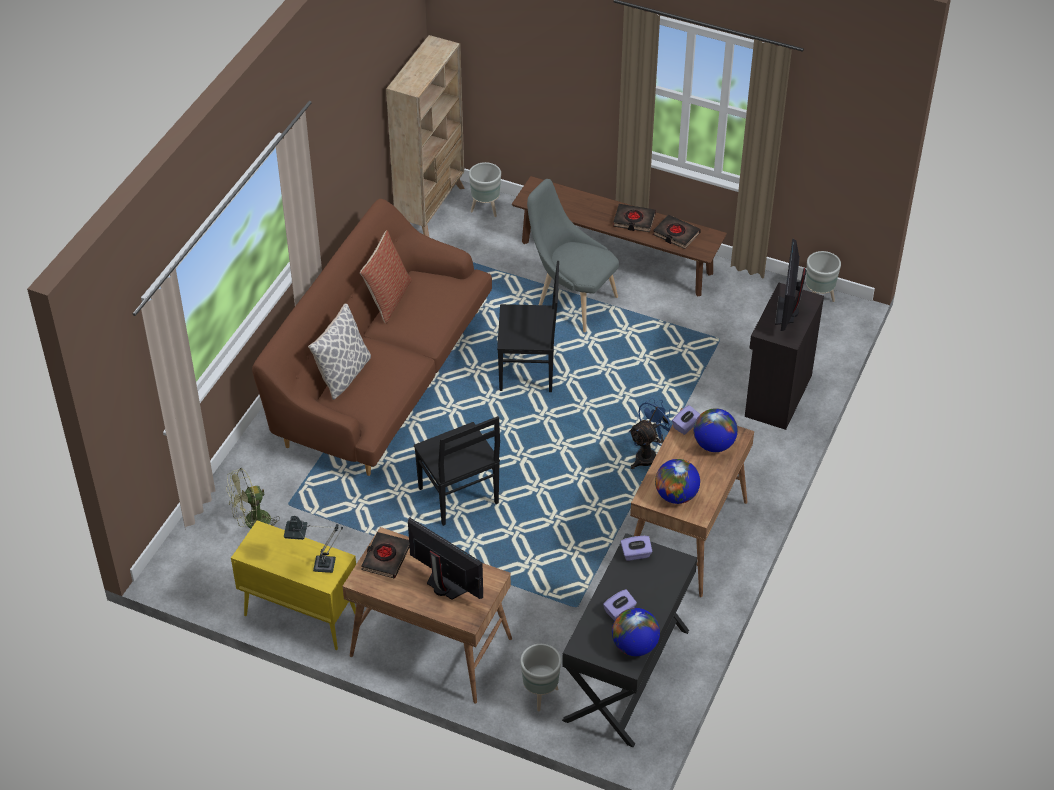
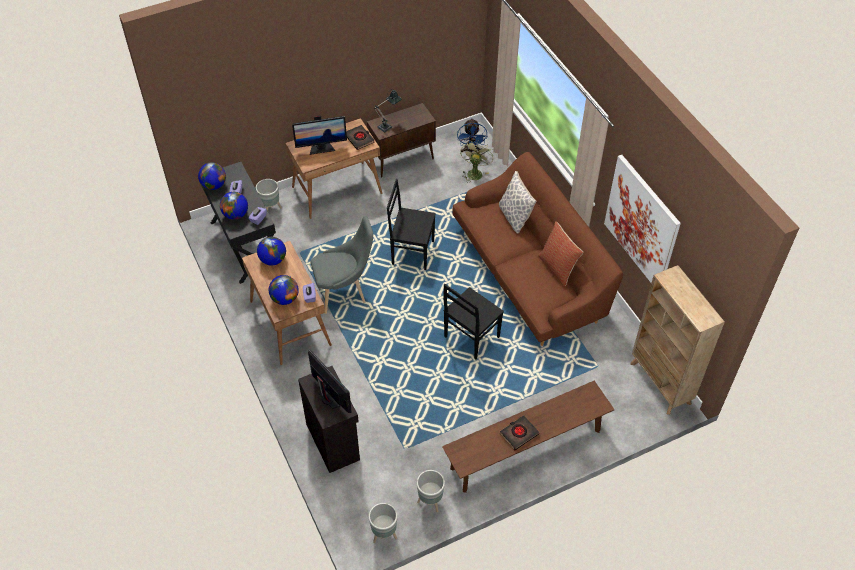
camera: 130 degrees right, 5 degrees up
(300, 615) = (402, 160): yellow cabinet -> brown cabinet
(343, 143) = (641, 222): none -> picture
(486, 209) = (634, 411): grey planter -> grey planter (430, 502)
(572, 301) = (508, 397): grey chair -> grey chair (344, 291)
(650, 455) = (355, 347): blue fan -> blue fan (471, 150)
(655, 582) = (235, 214): none -> globe
(676, 234) = (484, 447): black book -> none

